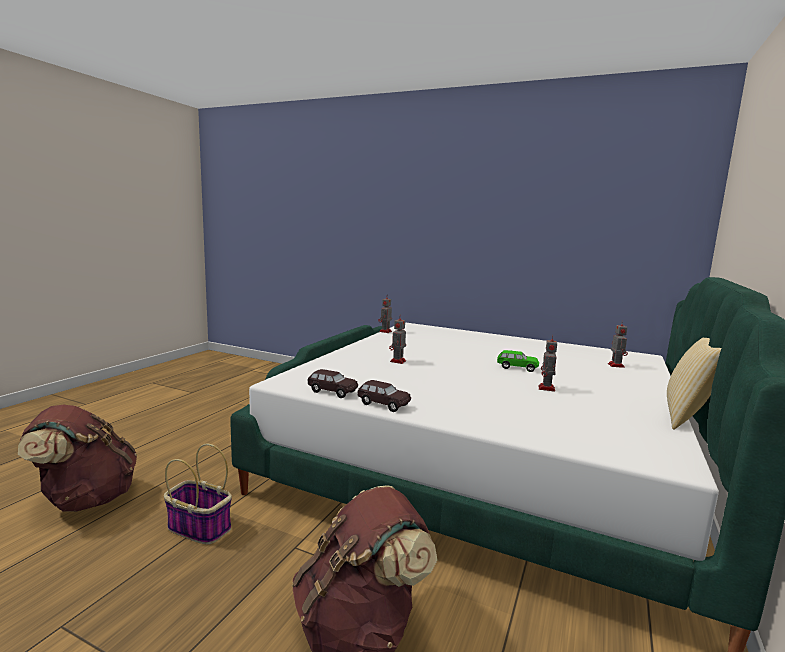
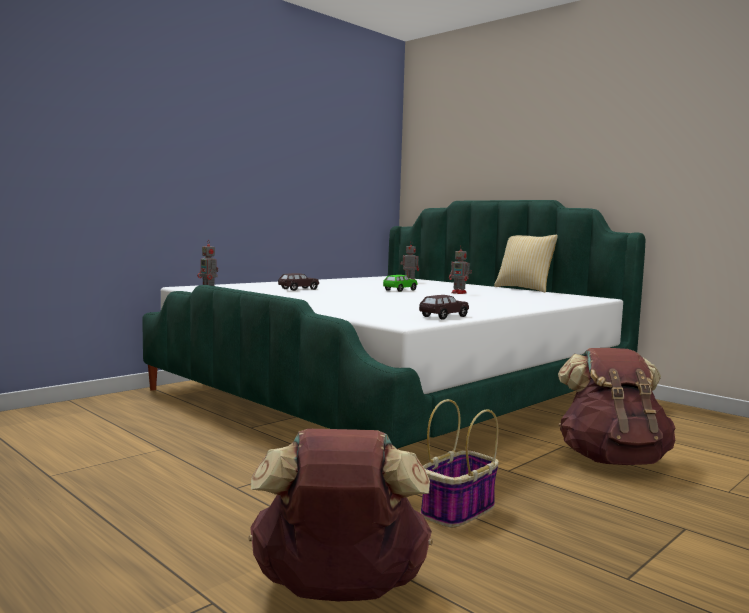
camera: 70 degrees left, 5 degrees down
(383, 404) = (485, 312): brown toy car -> brown toy car (298, 289)
(397, 361) = (352, 301): toy robot -> none

